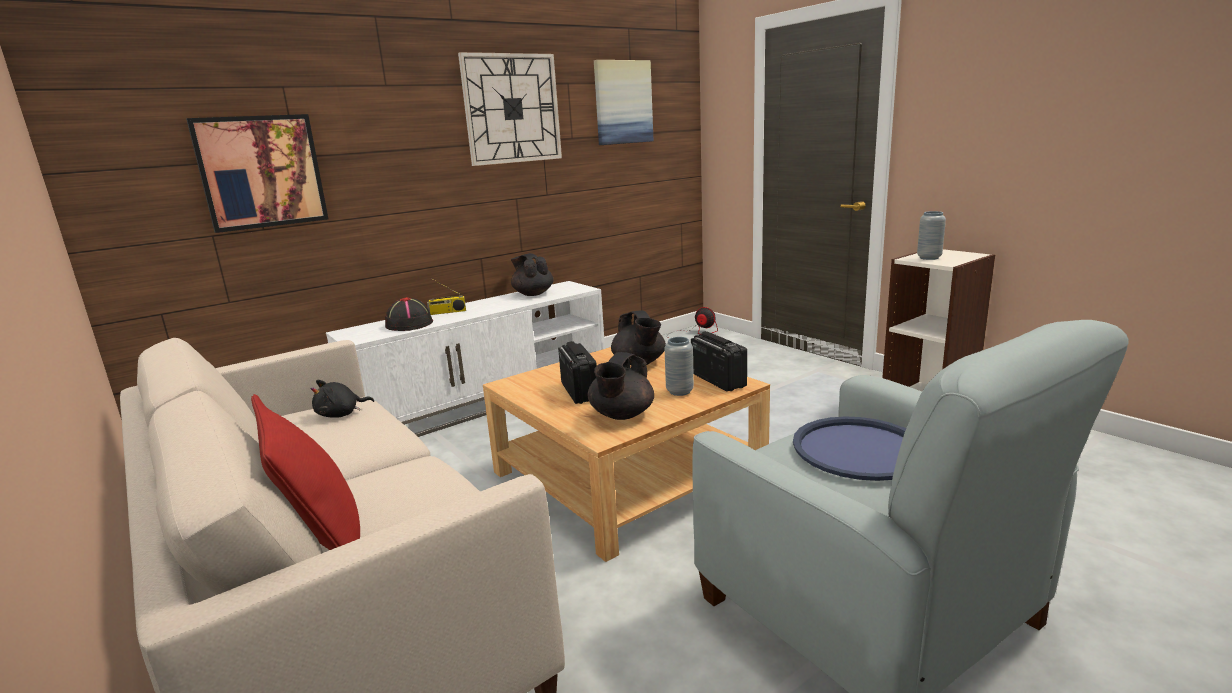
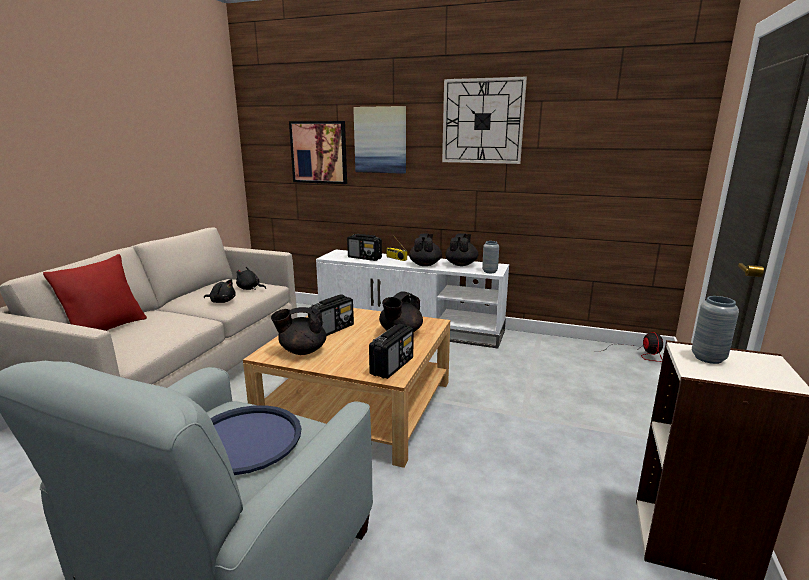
camera: 55 degrees right, 0 degrees up
(368, 437) = (222, 301): none -> black plush toy
(409, 324) = (365, 258): black hat -> radio
(500, 305) = (425, 264): none -> black teapot
(623, 102) = (600, 118): picture -> picture (380, 140)
(679, 391) = (357, 358): grey vase -> grey vase (489, 271)

